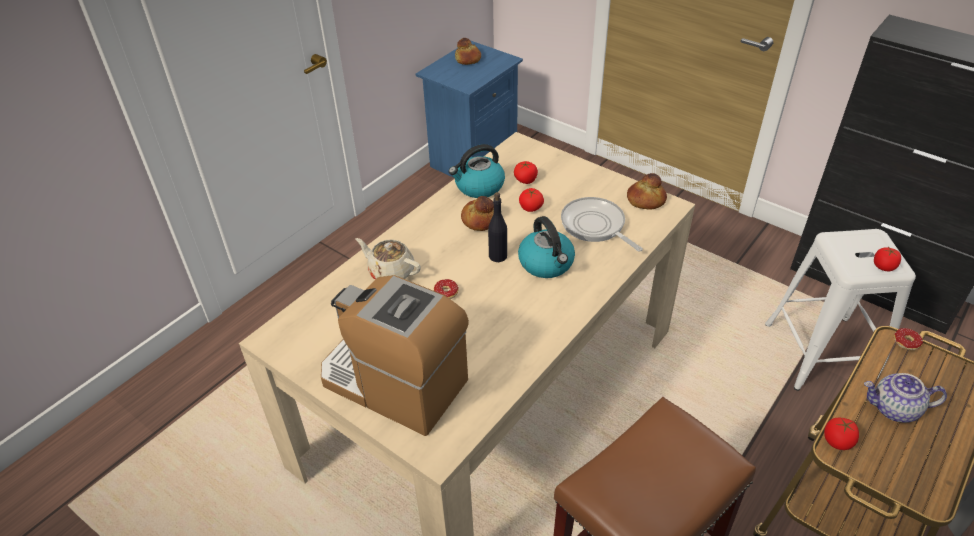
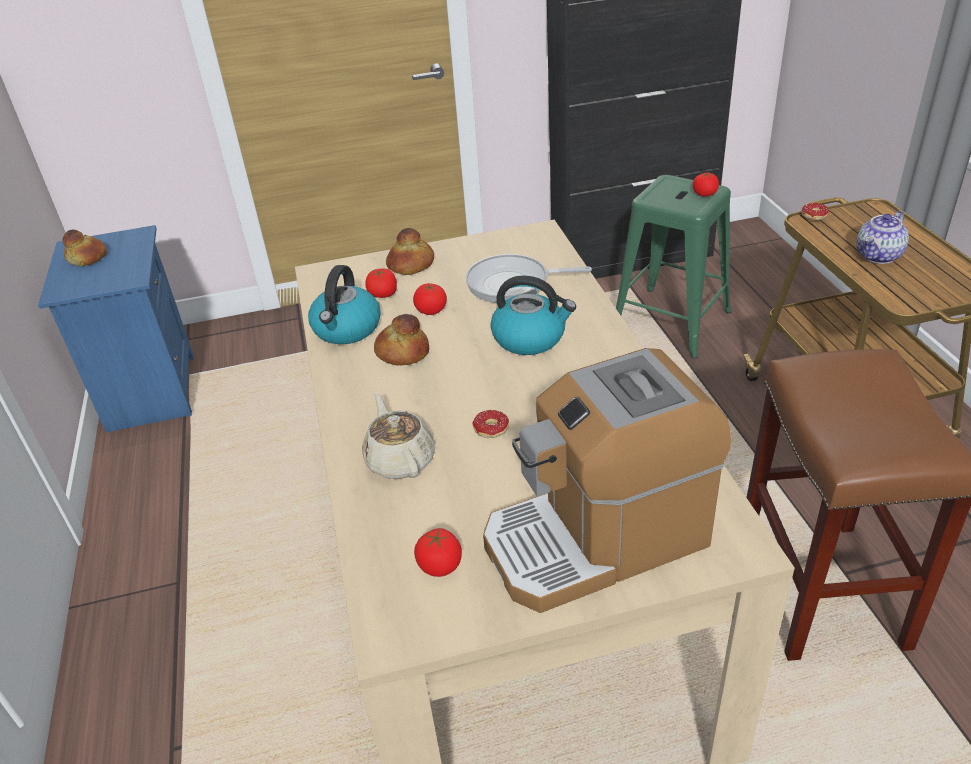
camera: 50 degrees left, 5 degrees down
(390, 271) = (400, 460): beige teapot -> beige teapot turned 90 degrees clockwise
(497, 256) = (477, 365): black bottle -> none
(645, 200) = (515, 241): bread -> bread (411, 265)
(822, 352) = (671, 321): white stool -> green stool
(837, 441) = (895, 296): tomato -> tomato (440, 565)

